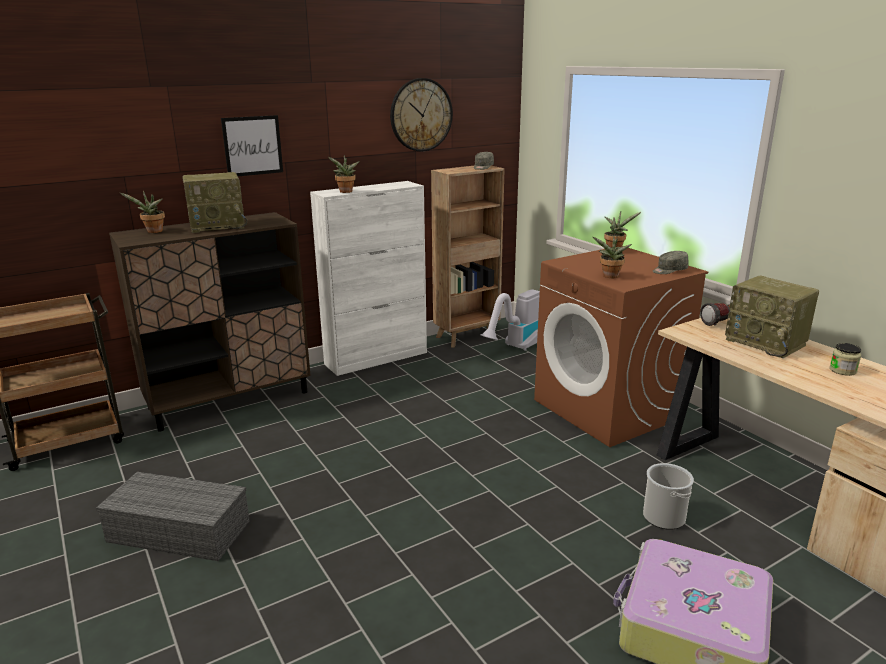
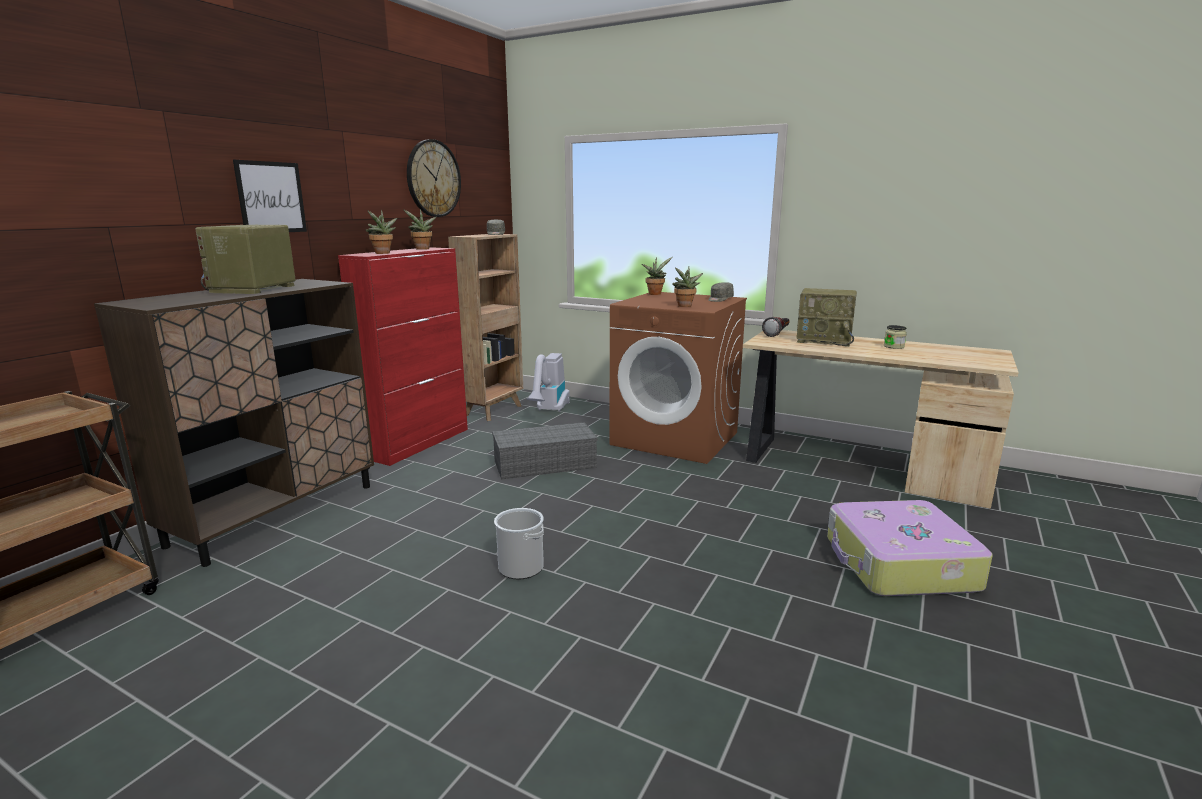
camera: 30 degrees left, 5 degrees down
(153, 232) = (168, 298): potted plant -> potted plant (422, 249)
(181, 530) = (350, 653): grey storage box -> grey storage box (546, 463)
(218, 225) = (253, 289): radio -> radio turned 150 degrees clockwise
(377, 358) = (419, 443): white cabinet -> red cabinet
(664, 517) = (798, 499): bucket -> bucket (521, 567)

